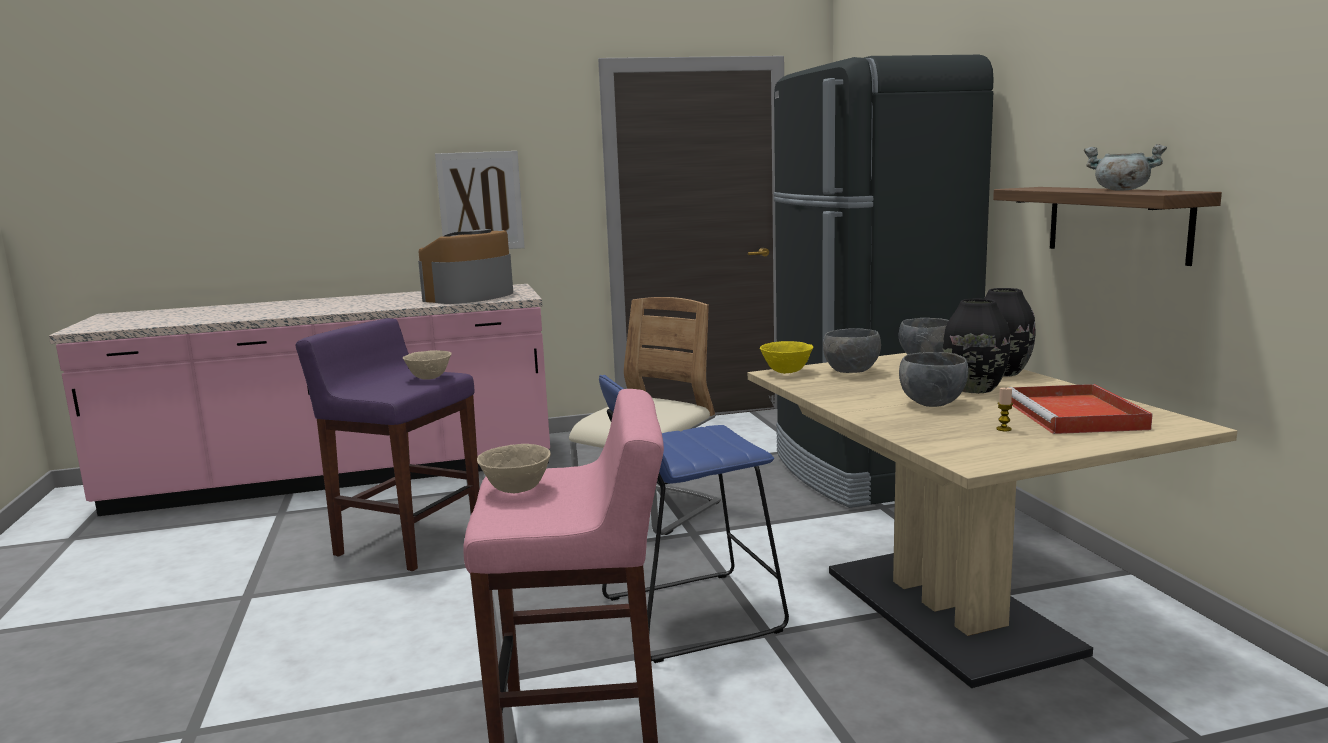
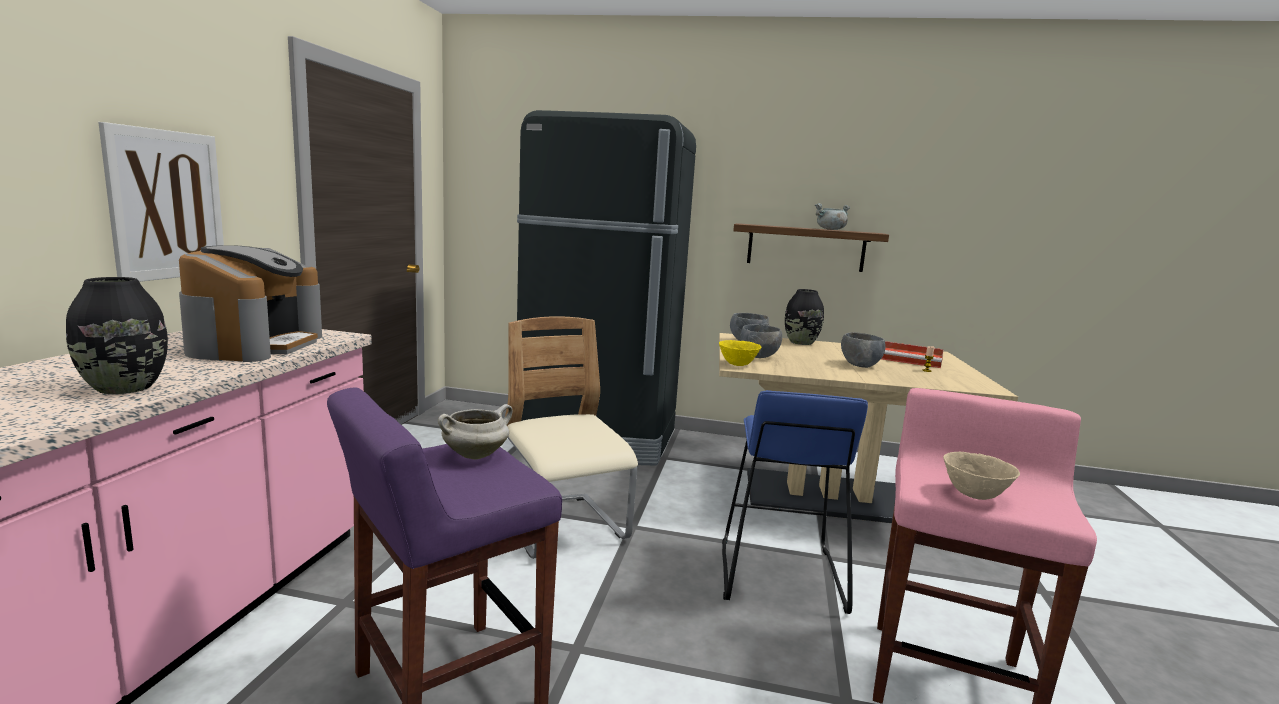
camera: 65 degrees left, 0 degrees up
(429, 378) = (476, 455): beige bowl -> white cooking pot
(470, 297) = (256, 344): coffee machine -> coffee machine turned 150 degrees counterclockwise
(973, 389) = (833, 354): black vase -> black vase (123, 388)

